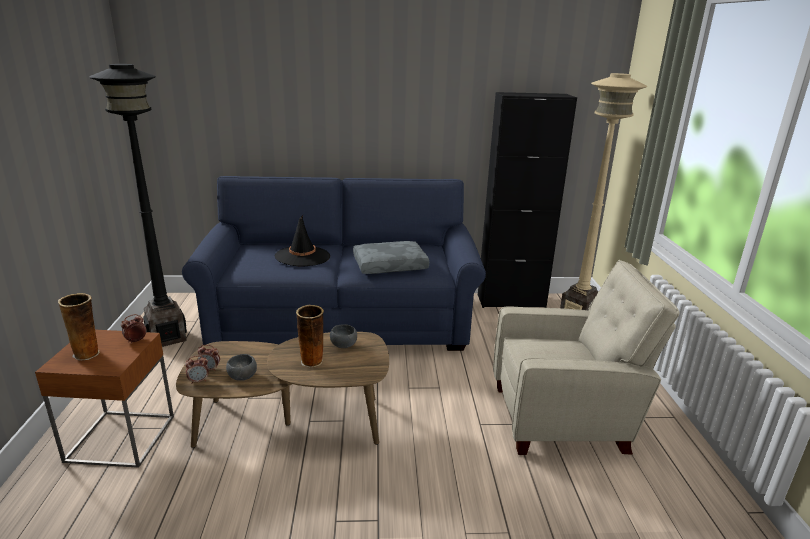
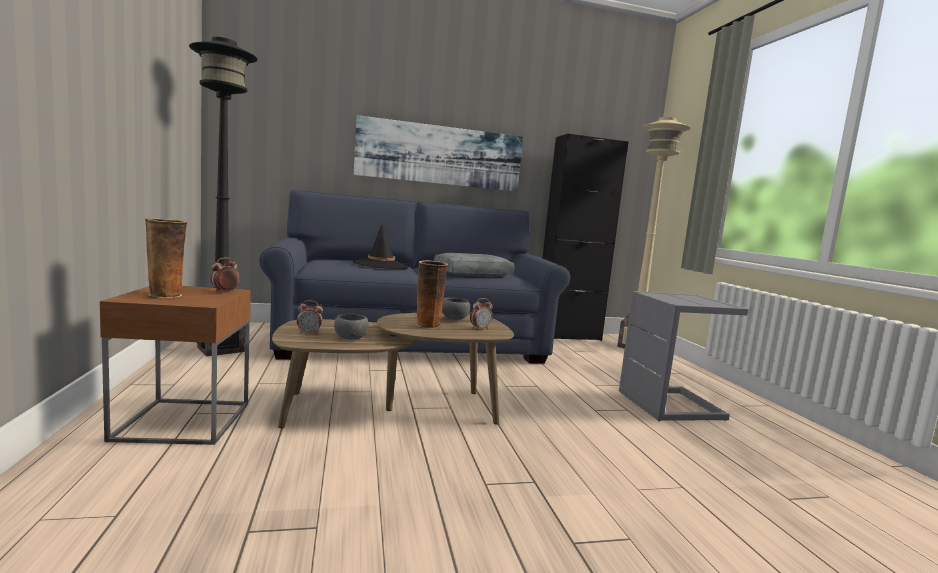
camera: 10 degrees left, 15 degrees down
(199, 381) = (300, 339): alarm clock -> alarm clock (480, 329)
(366, 123) = (440, 155): none -> picture
(564, 419) = (672, 406): beige armchair -> grey side table

